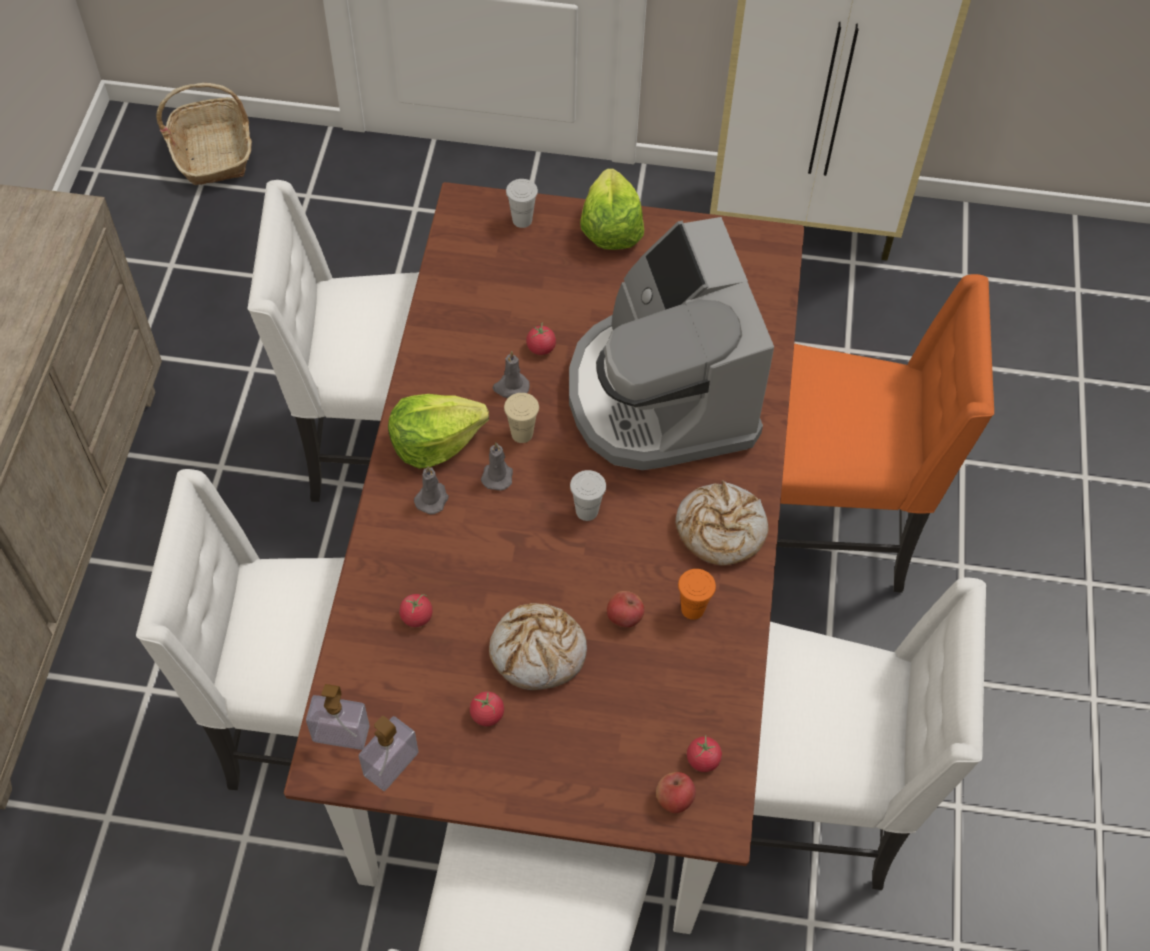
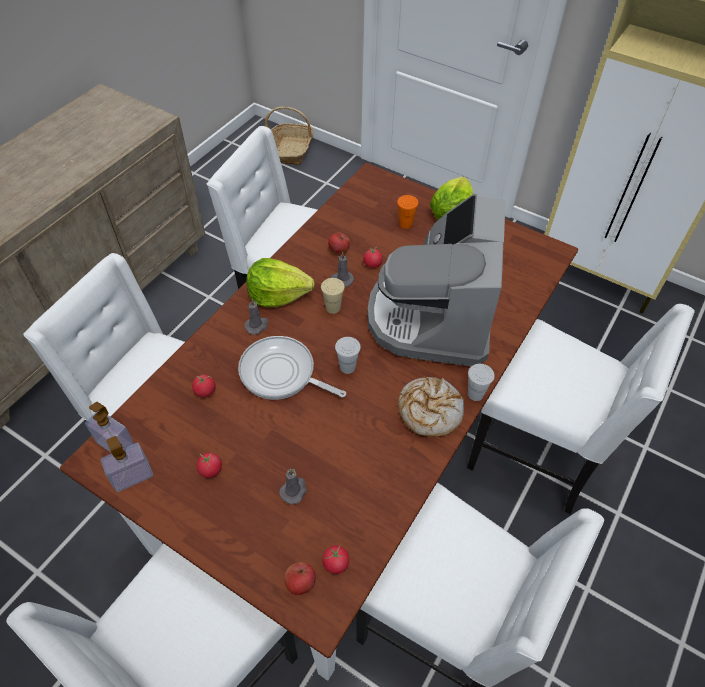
camera: 25 degrees right, 5 degrees down
(497, 475) = (304, 326): grey candle -> grey candle (294, 490)
(505, 554) = (281, 374): none -> frying pan
(522, 220) = (400, 193): white cup -> white cup (475, 394)
(538, 652) = (266, 443): bread -> none
(624, 617) = (334, 443): apple -> apple (339, 250)
(692, 609) = (383, 455): orange cup -> orange cup (405, 224)
(828, 526) = (538, 454): orange chair -> white chair

